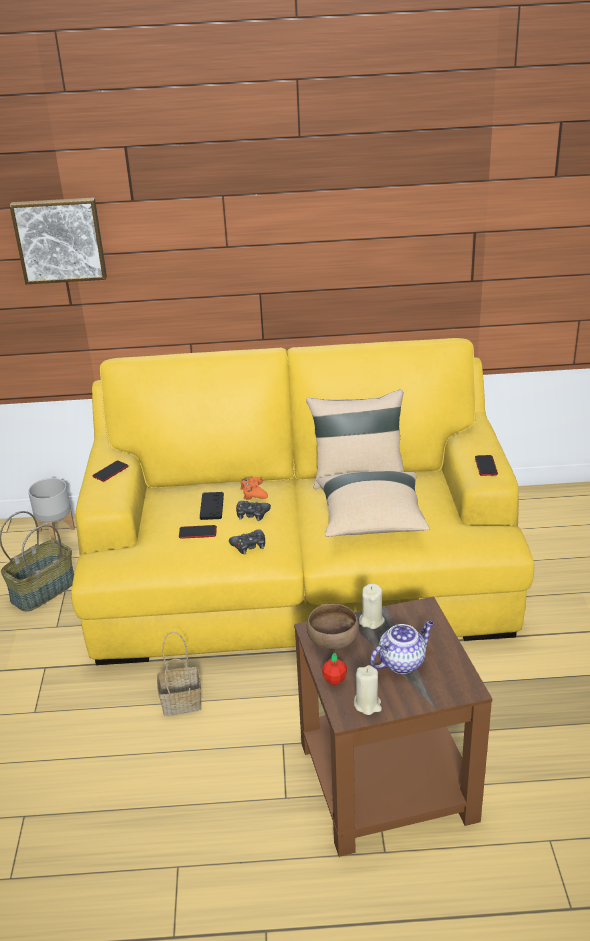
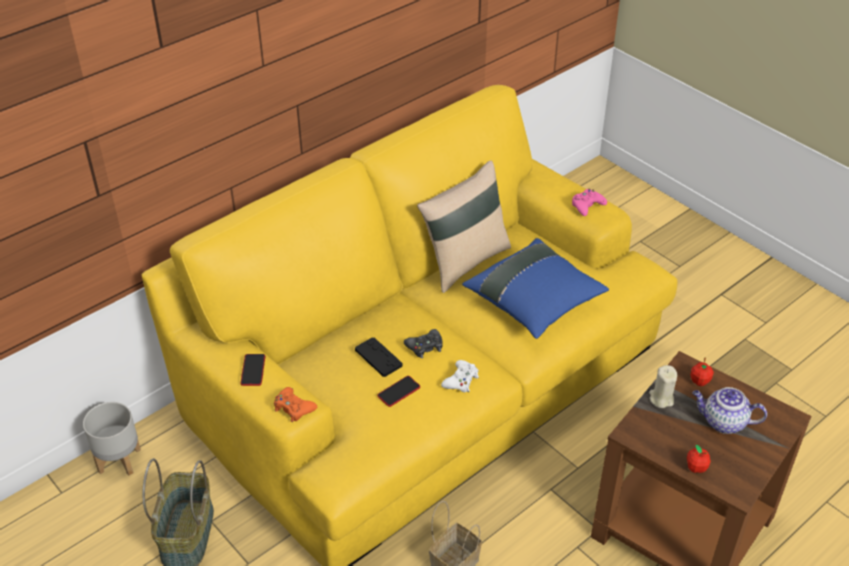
camera: 40 degrees left, 10 degrees up
(60, 239) = (84, 123): picture -> none
(249, 545) = (461, 380): black game controller -> white game controller
(253, 493) = (397, 323): orange game controller -> orange game controller (293, 408)
(333, 640) = (654, 433): brown bowl -> none
(367, 704) = (741, 473): beige candle -> none
(371, 521) = (534, 302): beige pillow -> blue pillow
(402, 662) = (723, 422): teapot -> teapot turned 90 degrees counterclockwise
(421, 625) = (699, 381): none -> apple
(486, 466) = (587, 206): phone -> pink game controller

